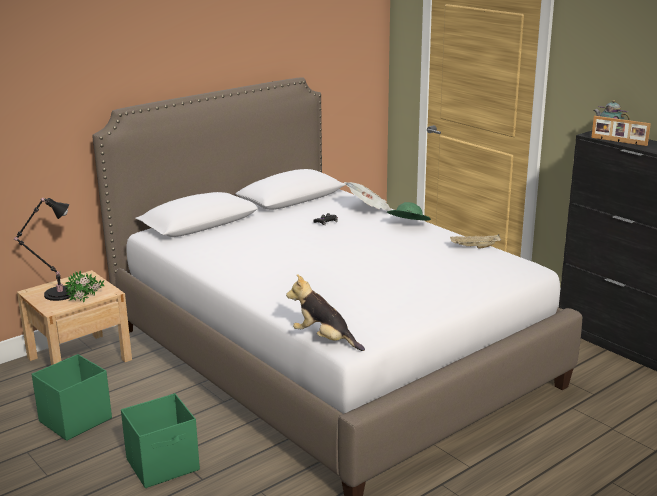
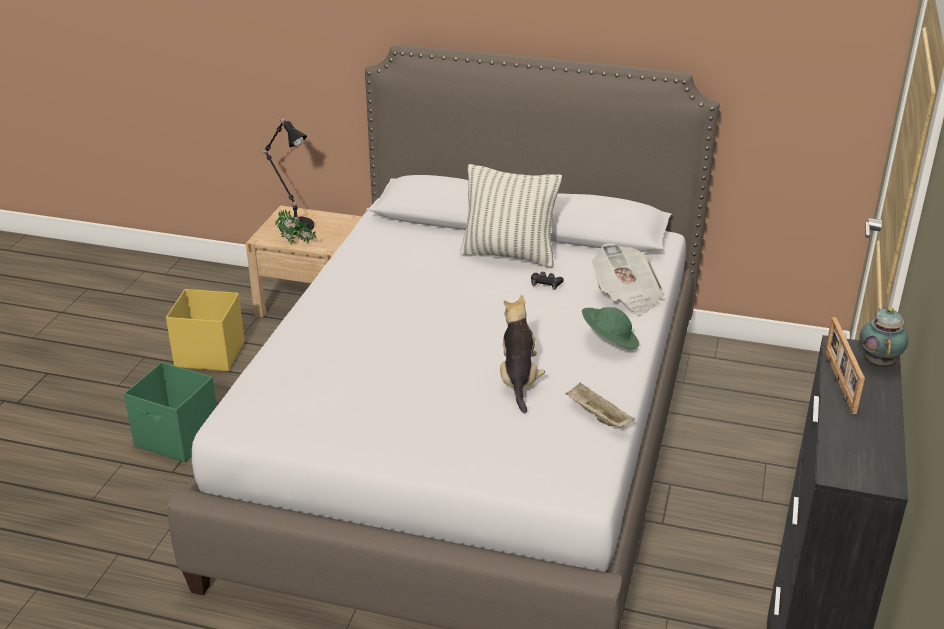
camera: 55 degrees right, 10 degrees up
(74, 420) = (209, 354): green storage box -> yellow storage box
(278, 221) = (509, 255): none -> pillow
(324, 340) = (230, 403): plush toy -> plush toy (518, 380)

